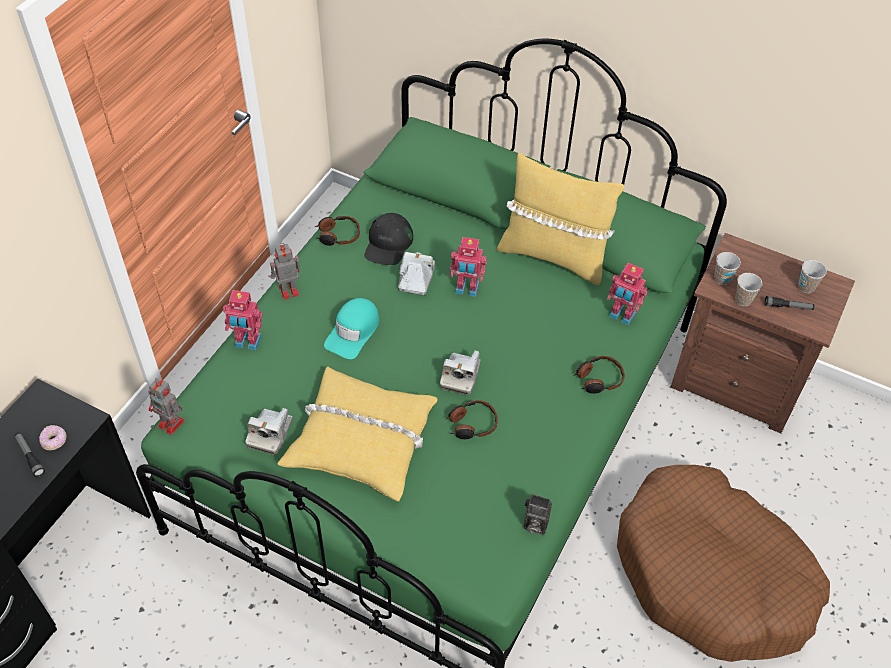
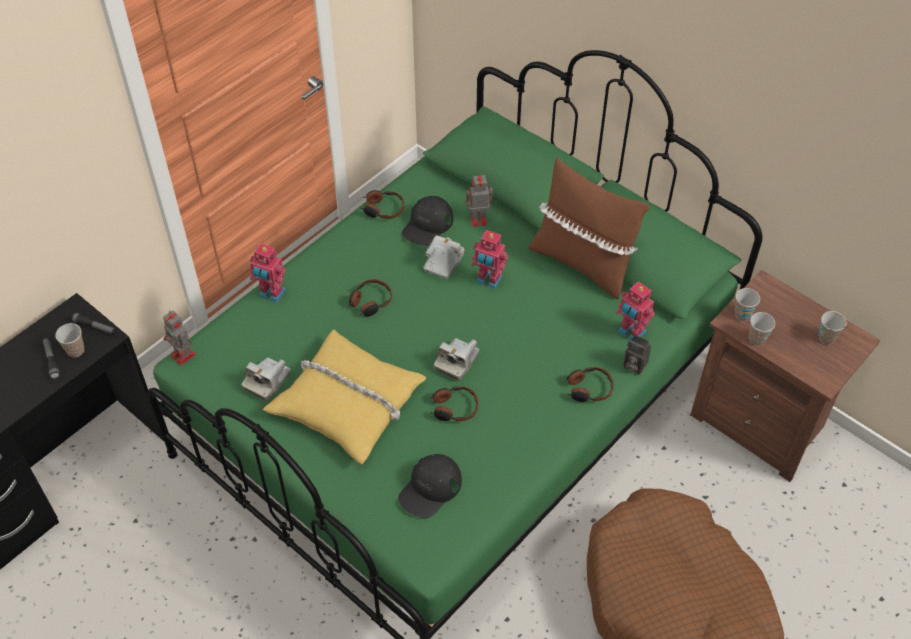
camera: 15 degrees right, 0 degrees up
(54, 441) = (75, 350): donut -> cup
(287, 291) = (321, 253): toy robot -> toy robot (477, 219)
(353, 332) = (370, 302): turquoise cap -> headphones
(473, 511) = (430, 488): none -> black cap
(534, 524) = (483, 511): camera -> camera (633, 365)
(553, 256) = (582, 263): yellow pillow -> brown pillow
(788, 307) = (801, 353): flashlight -> flashlight (95, 327)

